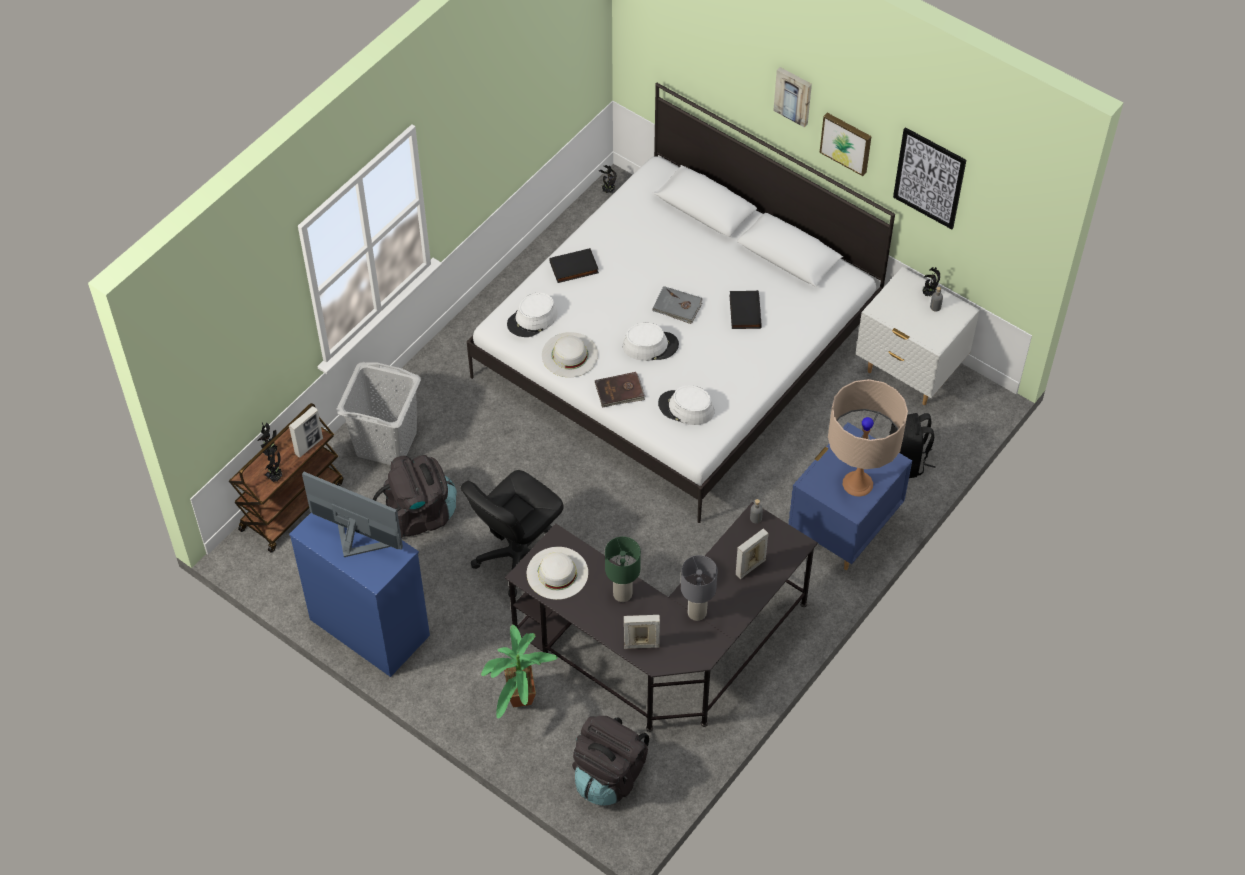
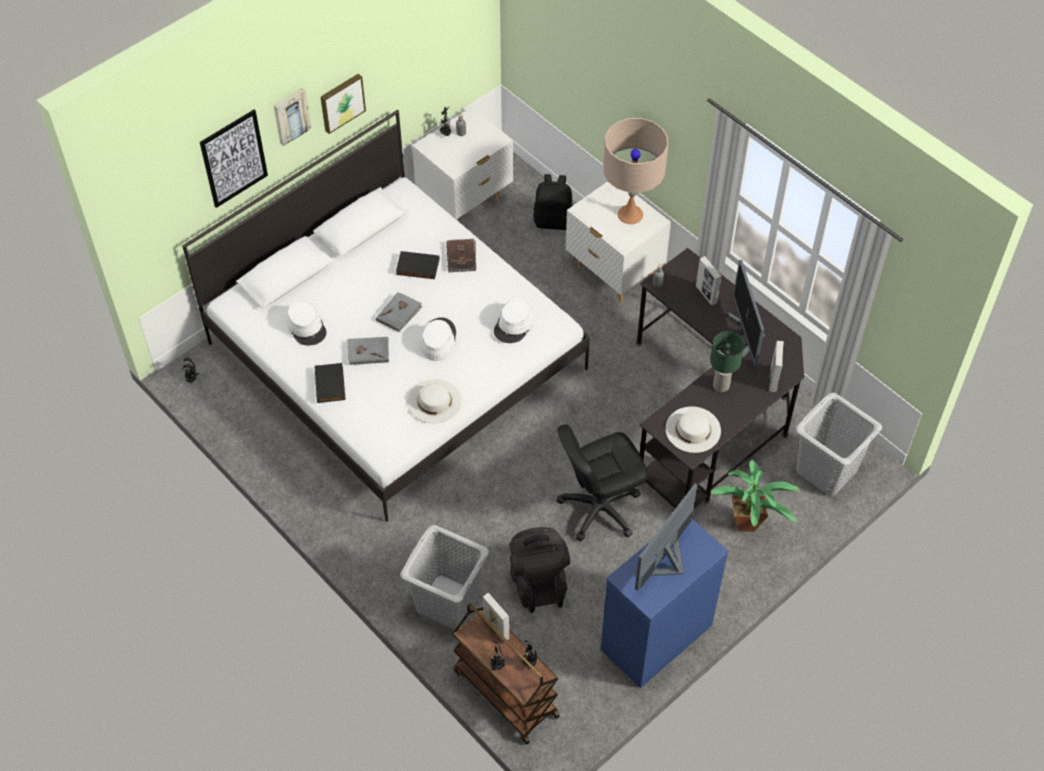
camera: 80 degrees left, 0 degrees up
(518, 557) = (599, 508): black office chair -> black office chair turned 105 degrees clockwise
(532, 319) = (385, 424): white hat -> white hat (306, 327)
(609, 775) = (826, 469): black backpack -> grey laundry basket
(620, 391) = (485, 370): brown book -> brown book (462, 256)
(621, 290) = (368, 351): none -> grey book
(696, 613) = (746, 337): grey table lamp -> monitor
(843, 532) = (614, 274): blue nightstand -> white nightstand
(929, 178) = (407, 52): picture -> picture (234, 158)

